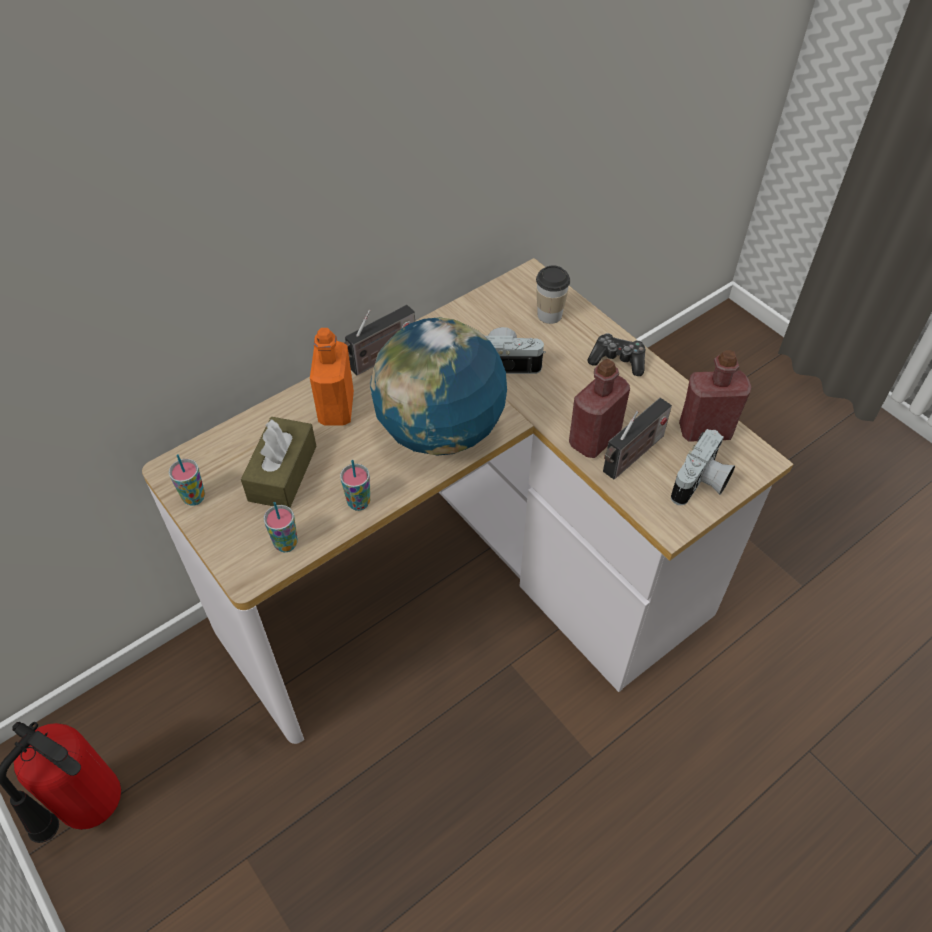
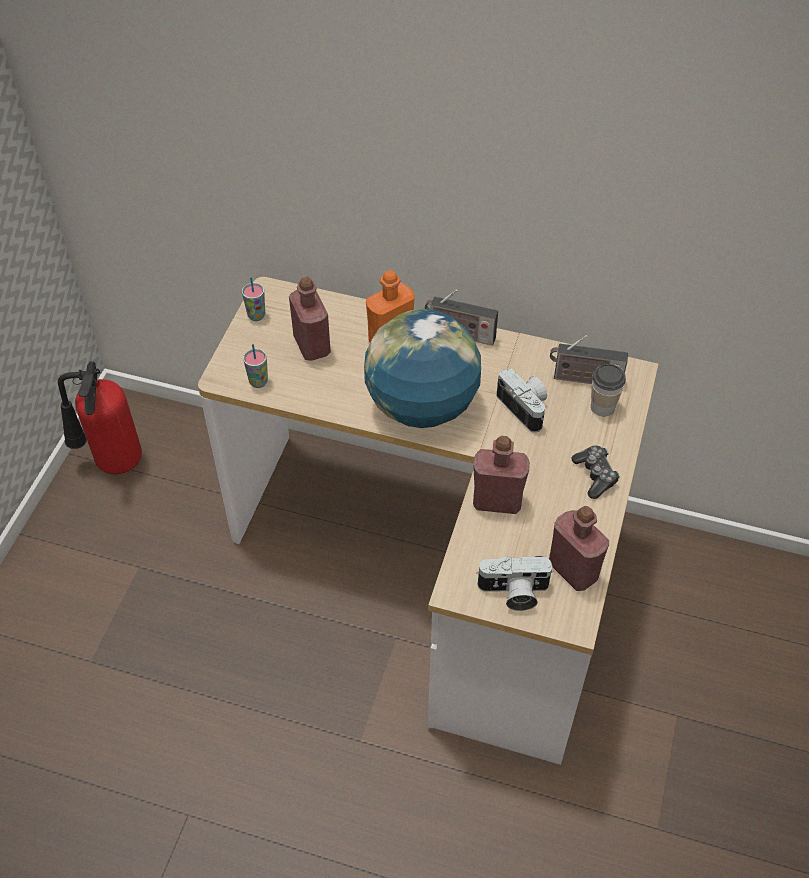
camera: 55 degrees right, 0 degrees up
(282, 473) = (312, 345): brown tissue box -> red bottle
(359, 502) = (321, 399): cup -> none
(631, 456) = (501, 534): radio -> radio (584, 379)

